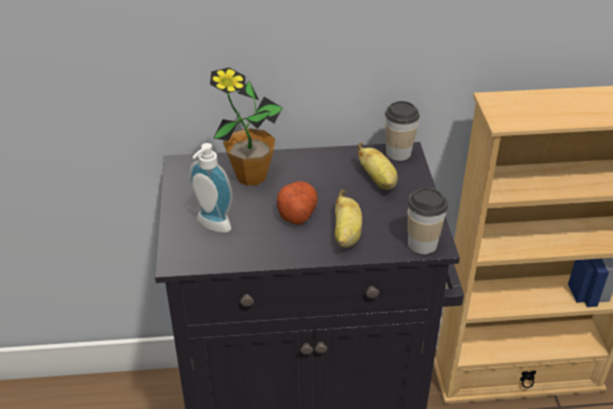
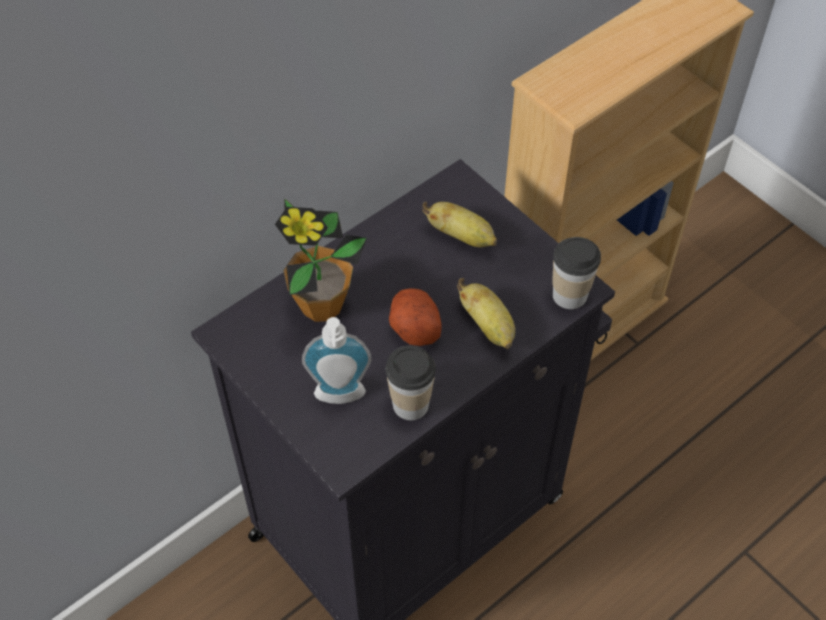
camera: 35 degrees left, 15 degrees up
(398, 153) = (452, 187): cup -> cup (410, 404)

